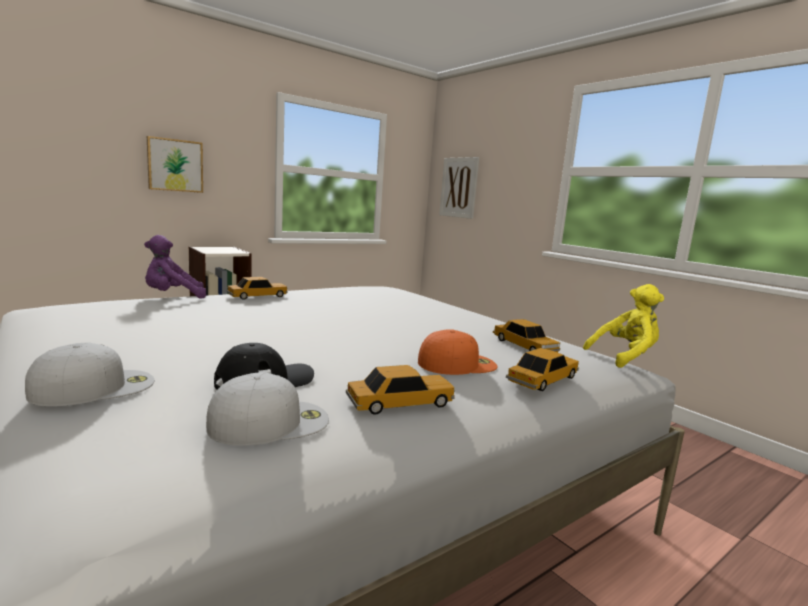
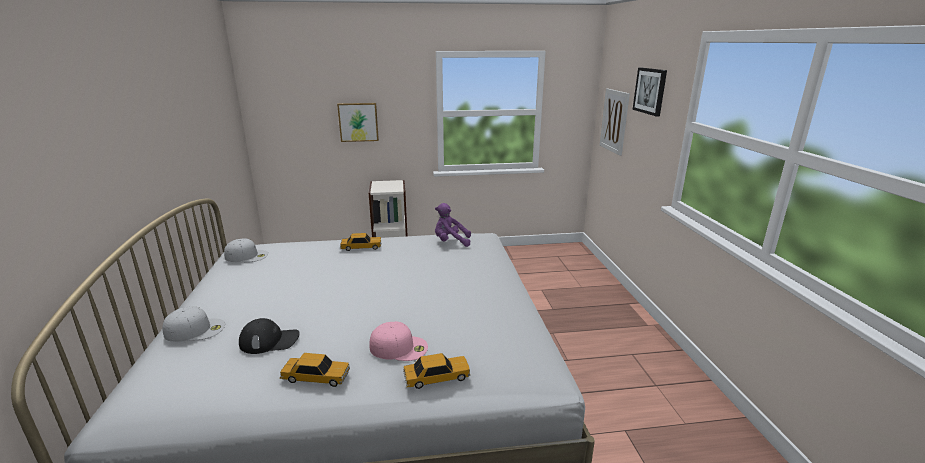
camera: 30 degrees right, 10 degrees up
(173, 297) = (311, 243): purple plush toy -> purple plush toy (451, 242)
(270, 421) = (238, 375): white cap -> white cap (247, 255)
(457, 363) = (399, 347): orange cap -> pink cap
(509, 149) = (650, 91): none -> picture
(524, 346) = (479, 336): toy car -> none
(625, 357) = (558, 365): yellow plush toy -> none

